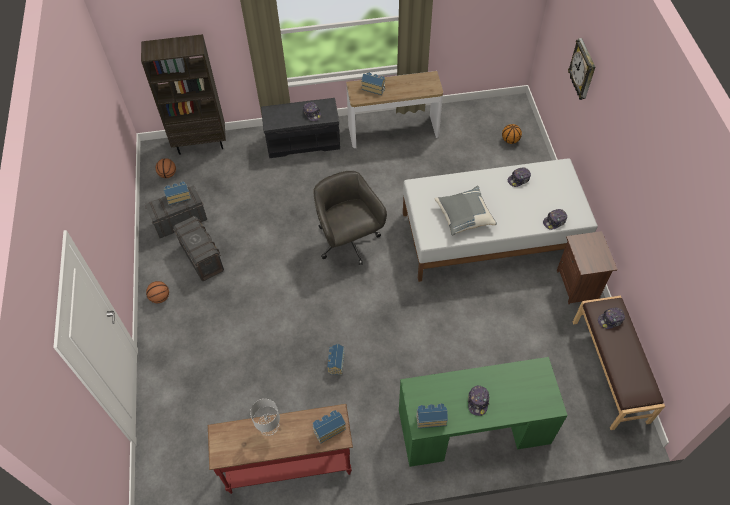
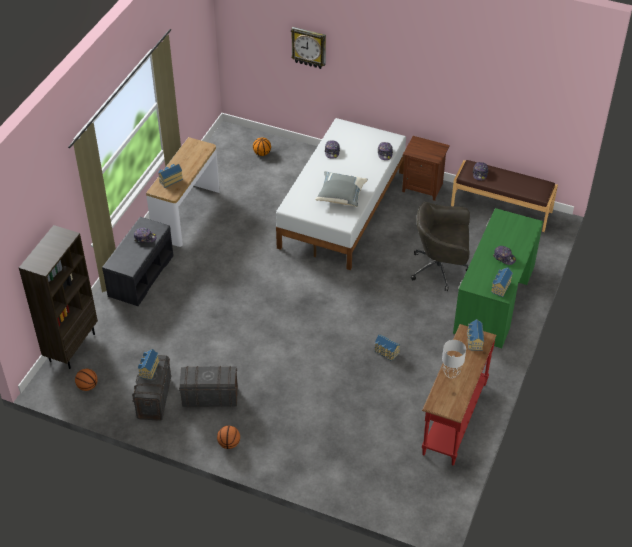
camera: 60 degrees left, 10 degrees down
(348, 242) = (277, 294): grey office chair -> grey office chair (440, 269)

